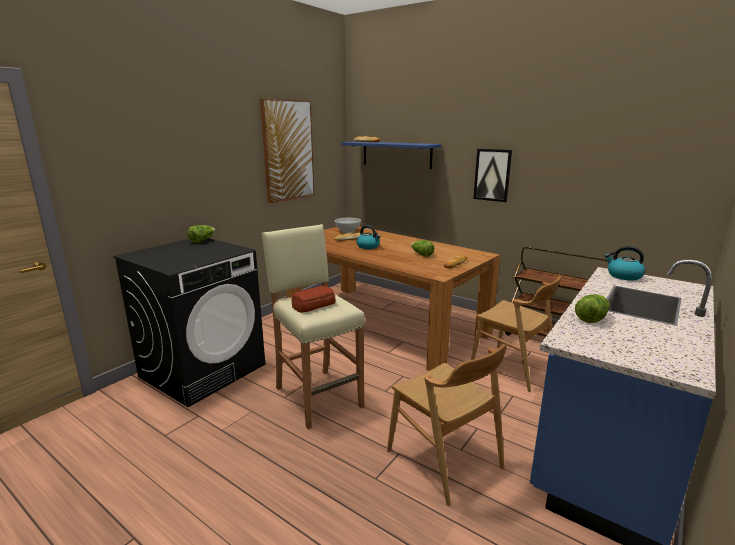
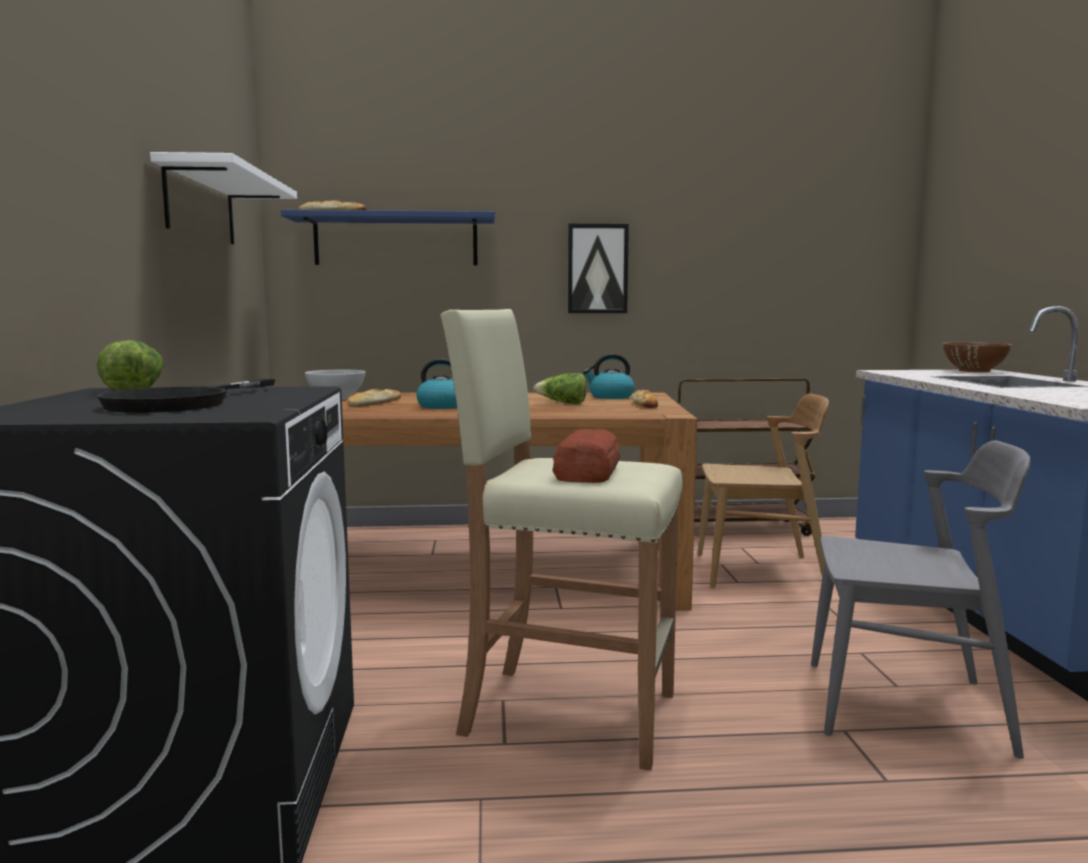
camera: 40 degrees left, 10 degrees down
(186, 254) = (182, 402): none -> black frying pan
(288, 150) = (200, 206): picture -> white shelf
(444, 460) = (906, 707): brown chair -> grey chair
(591, 318) = (1023, 391): lettuce -> none
(623, 276) = (907, 371): kettle -> kettle (610, 397)
(681, 286) = (974, 371): none -> brown bowl

